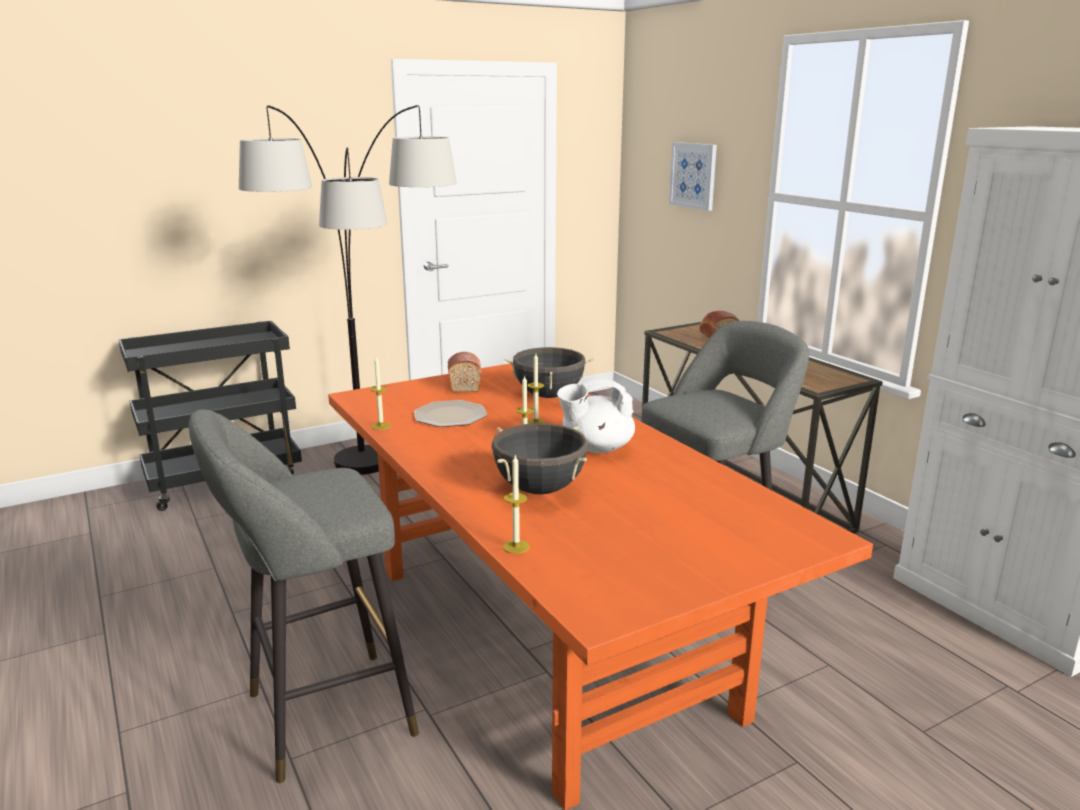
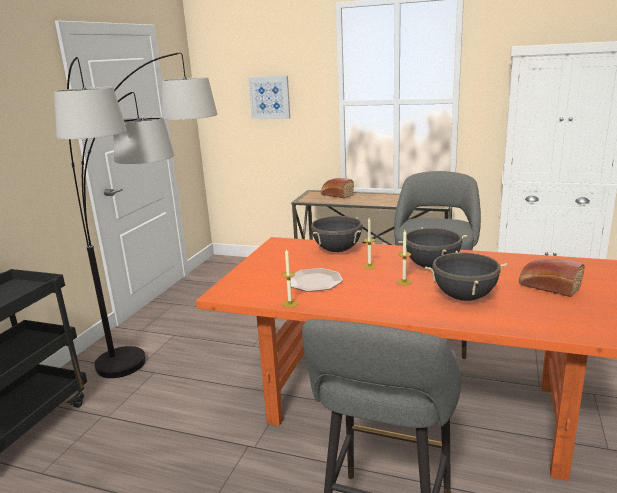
camera: 40 degrees left, 0 degrees up
(464, 383) = (270, 261): bread -> bread (547, 287)
(516, 547) = (531, 329): candle -> none
(596, 448) = (431, 266): white teapot -> black cooking pot

